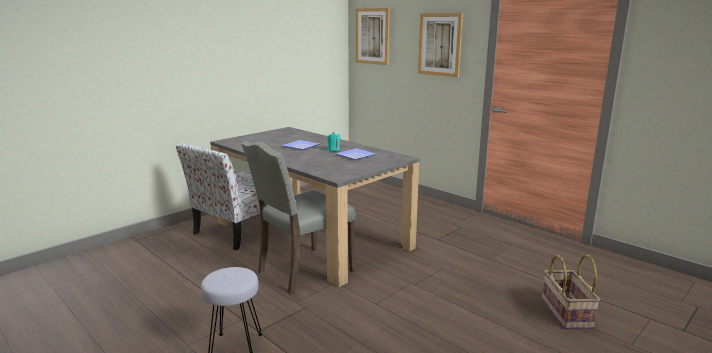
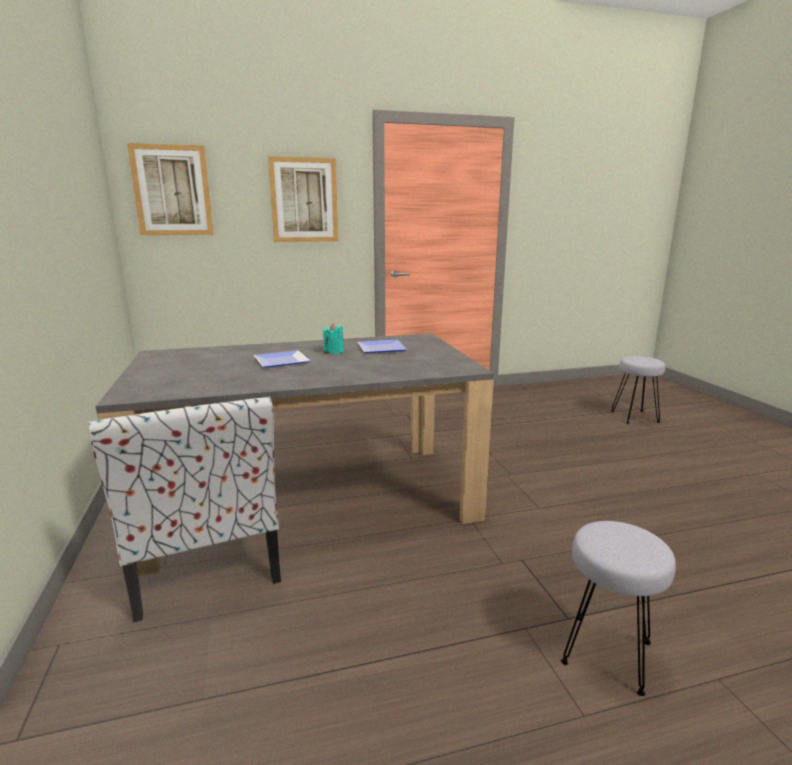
camera: 60 degrees left, 0 degrees up
(303, 271) = (418, 534): grey chair -> none
(565, 312) = (601, 432): basket -> none
(645, 328) = (633, 417): none -> grey stool

